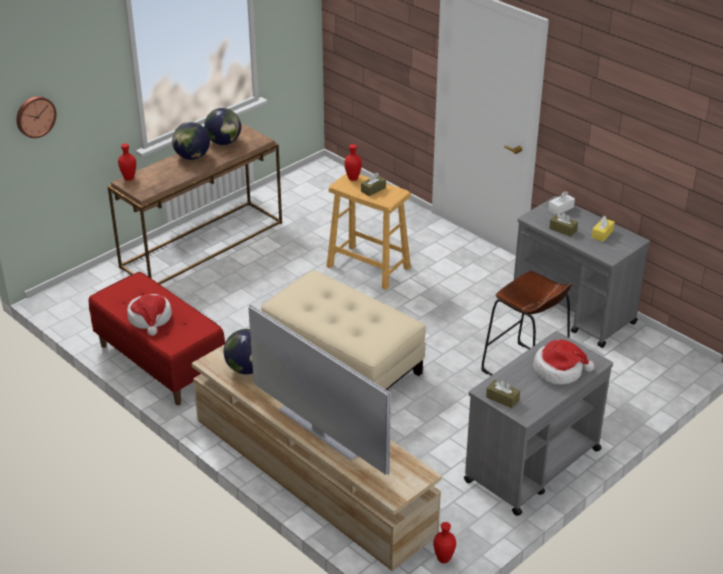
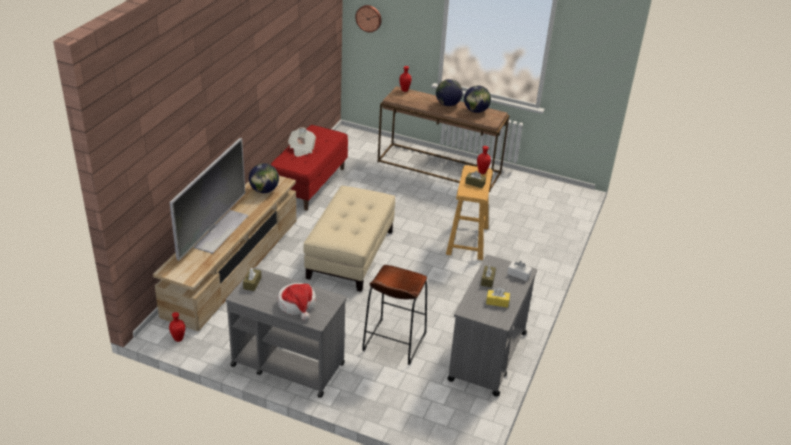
camera: 65 degrees right, 0 degrees up
(150, 318) = (301, 149): hat -> newspaper

